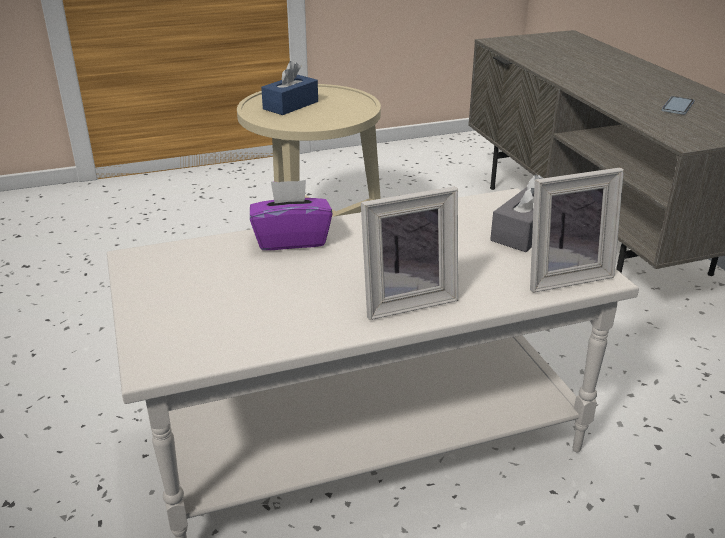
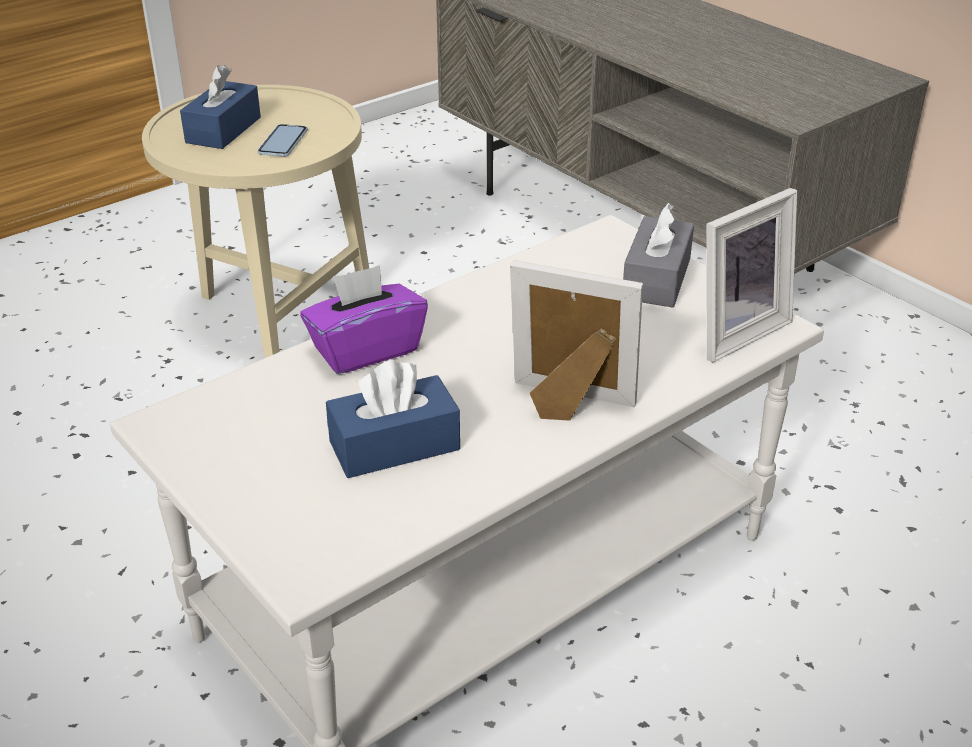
camera: 20 degrees left, 5 degrees up
(268, 300) = (394, 445): none -> blue tissue box
(406, 300) = (568, 406): picture frame -> picture frame turned 120 degrees counterclockwise
(677, 107) = (757, 64): phone -> phone (283, 142)

